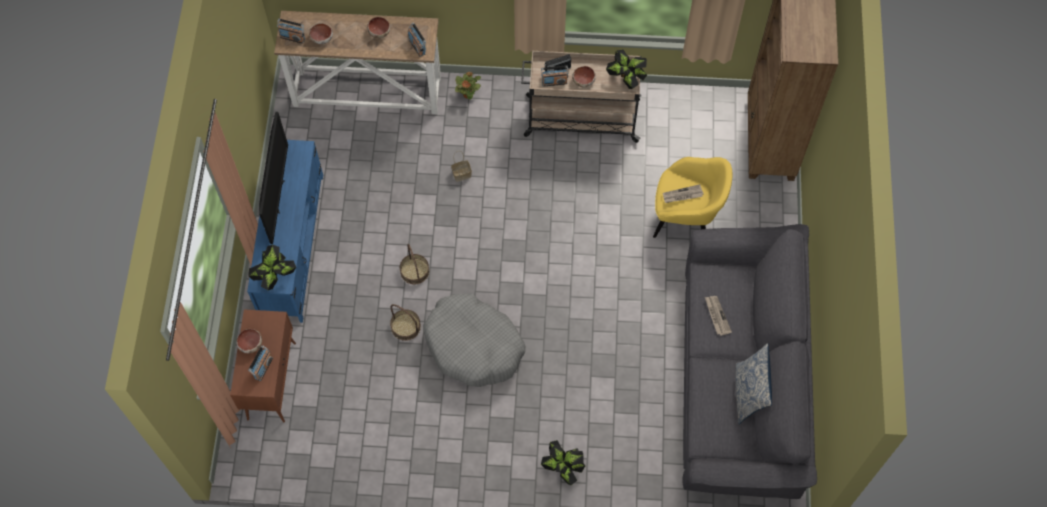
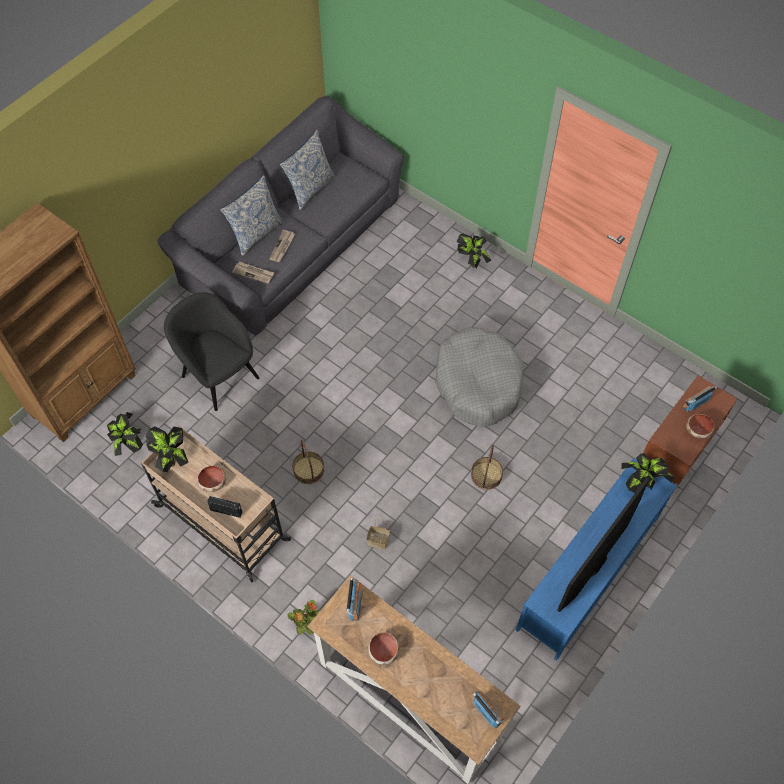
camera: 145 degrees left, 5 degrees down
(322, 38) = (453, 688): bowl -> none
(406, 326) = (526, 432): basket -> basket (308, 470)
(554, 82) = (241, 499): radio -> none
(682, 195) = (219, 349): newspaper -> newspaper (253, 273)
(685, 219) = (219, 375): yellow armchair -> black armchair
(700, 128) = (129, 443): none -> potted plant
(751, 314) = (256, 233): none -> pillow

